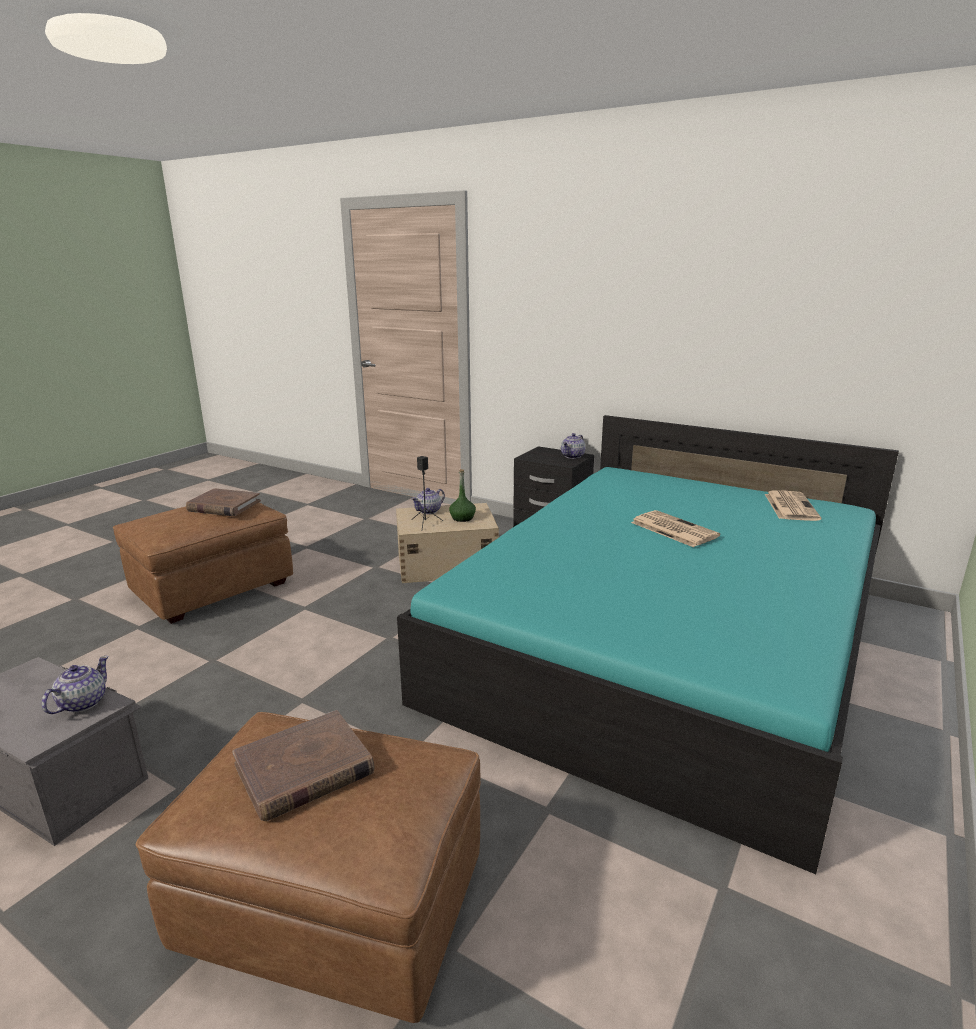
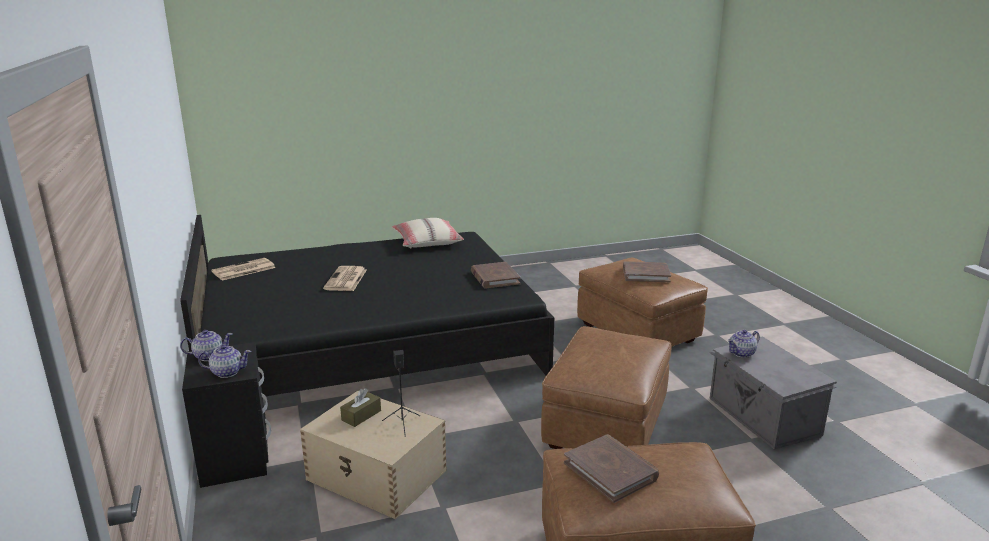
camera: 140 degrees left, 0 degrees up
(288, 672) = (605, 425): none -> brown ottoman
(429, 511) = (370, 442): teapot -> teapot (227, 372)
(462, 518) = (361, 415): green bottle -> brown tissue box
(532, 599) = (494, 278): none -> brown book
(665, 642) = (368, 347): turquoise bed -> black bed
(785, 631) = (427, 242): none -> beige pillow

